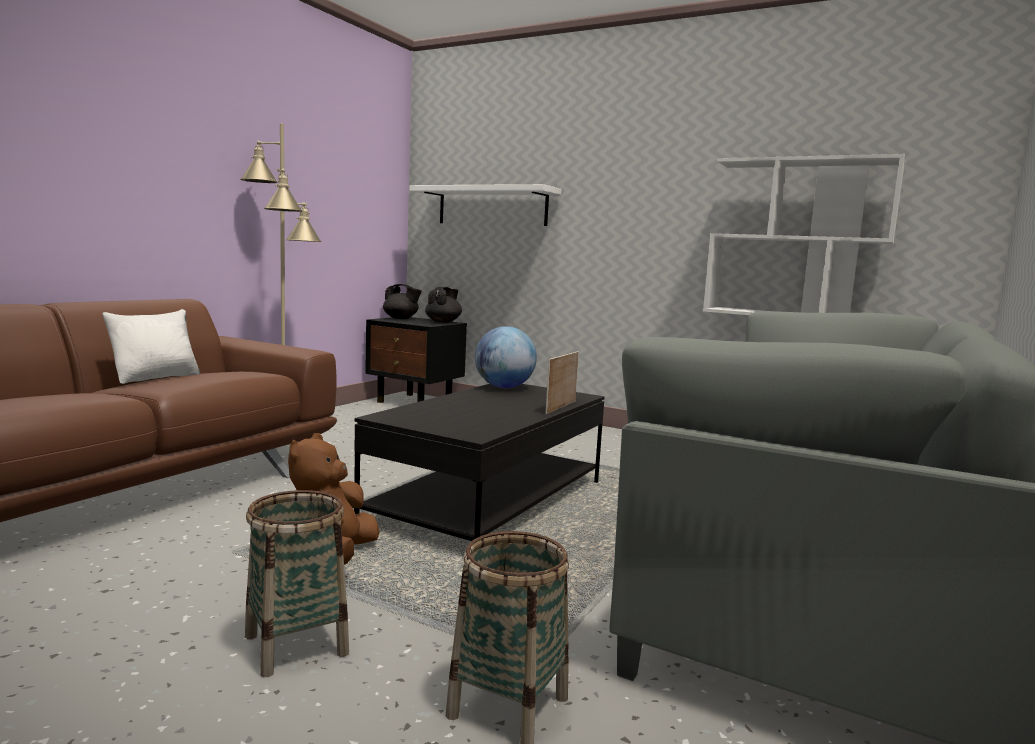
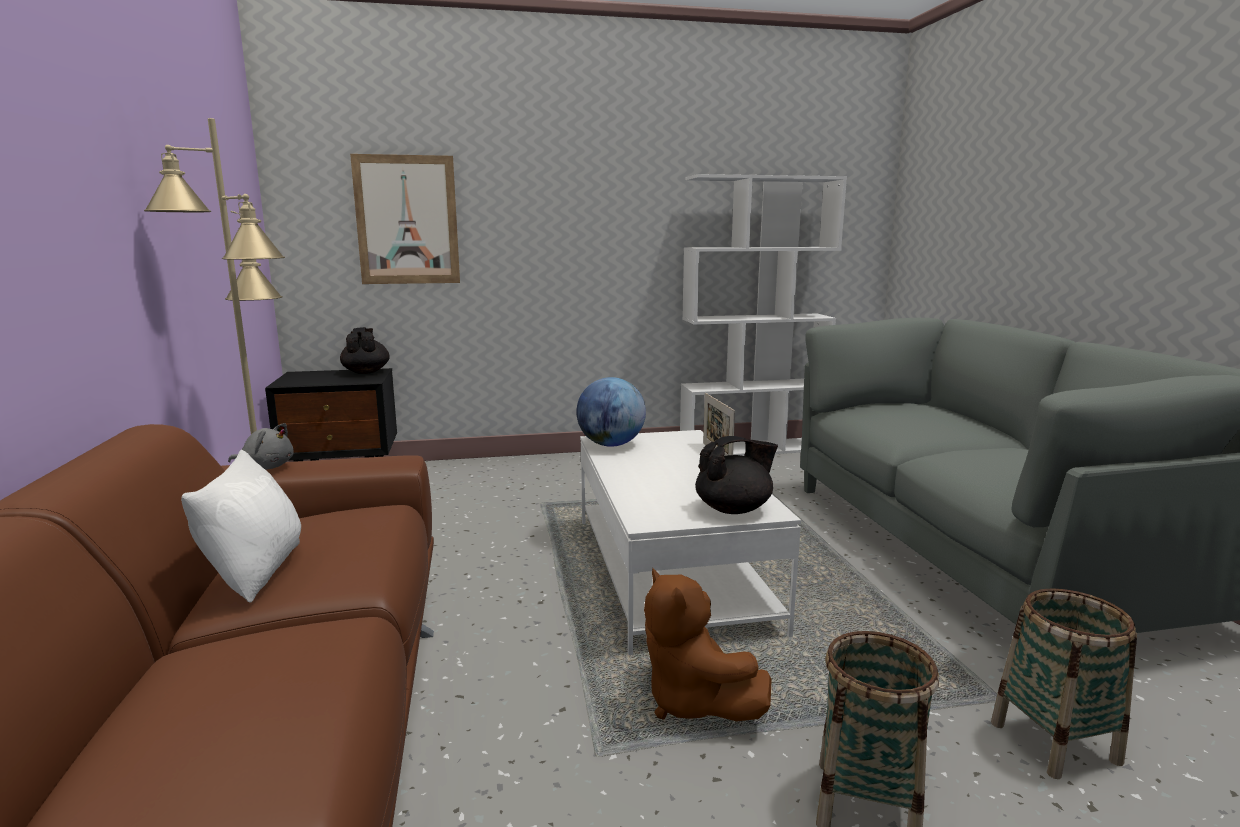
camera: 40 degrees left, 5 degrees up
(250, 341) = (266, 467): none -> grey plush toy
(401, 318) = (302, 377): black teapot -> black teapot (734, 509)
(489, 502) = (670, 572): black coffee table -> white coffee table
(492, 206) = (407, 220): white shelf -> picture

